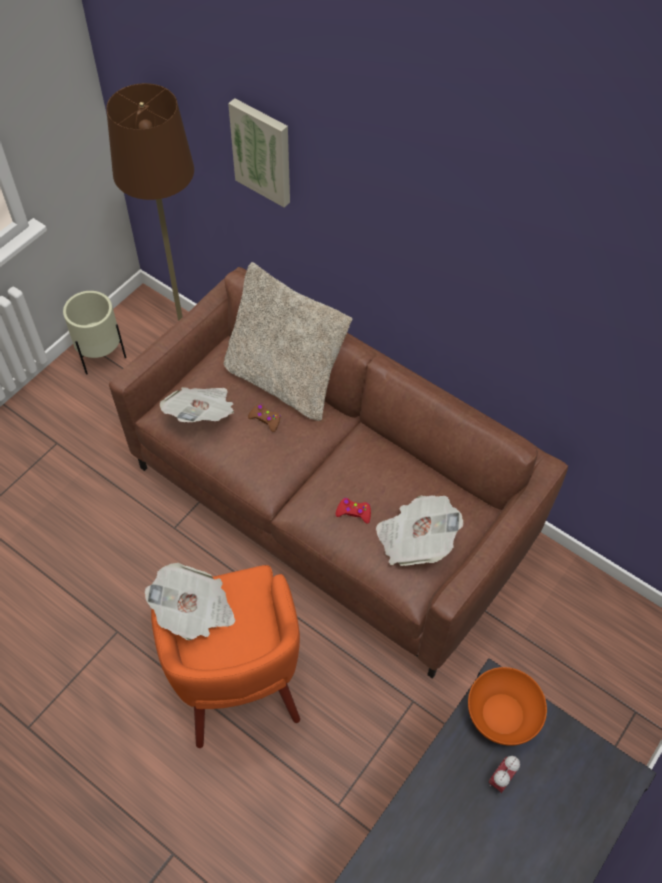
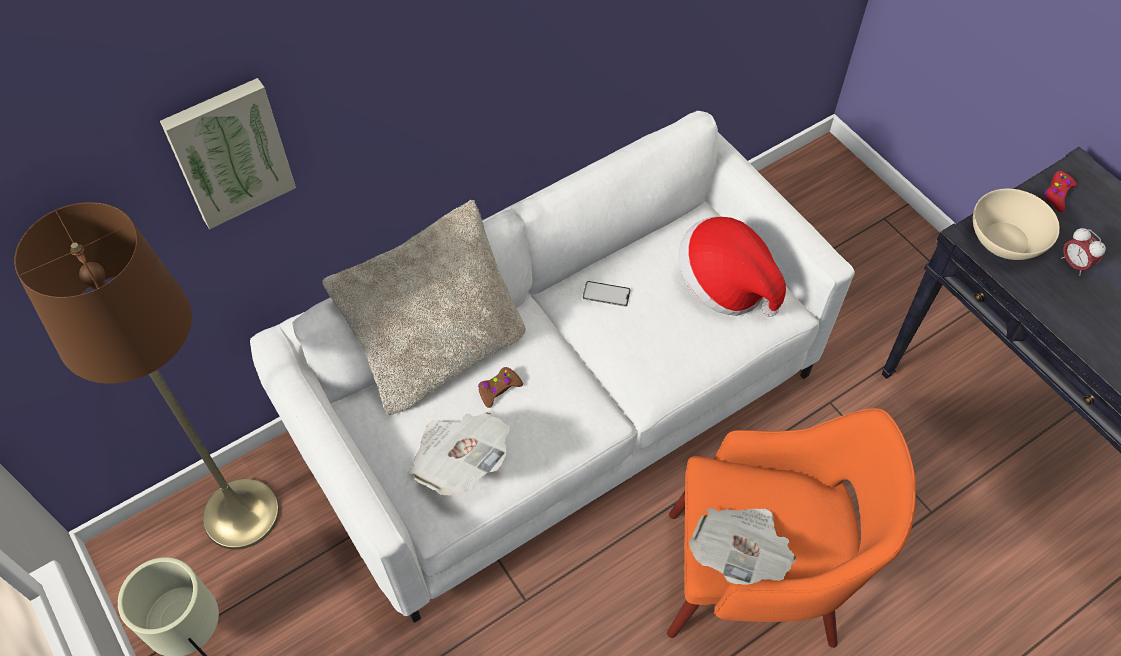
camera: 70 degrees left, 0 degrees up
(329, 505) = (560, 409): brown sofa -> white sofa
(354, 512) = (670, 332): red game controller -> red game controller (1057, 194)
(371, 461) = (606, 294): none -> phone
(415, 540) = (725, 285): newspaper -> hat
(502, 714) = (1005, 241): orange bowl -> beige bowl

